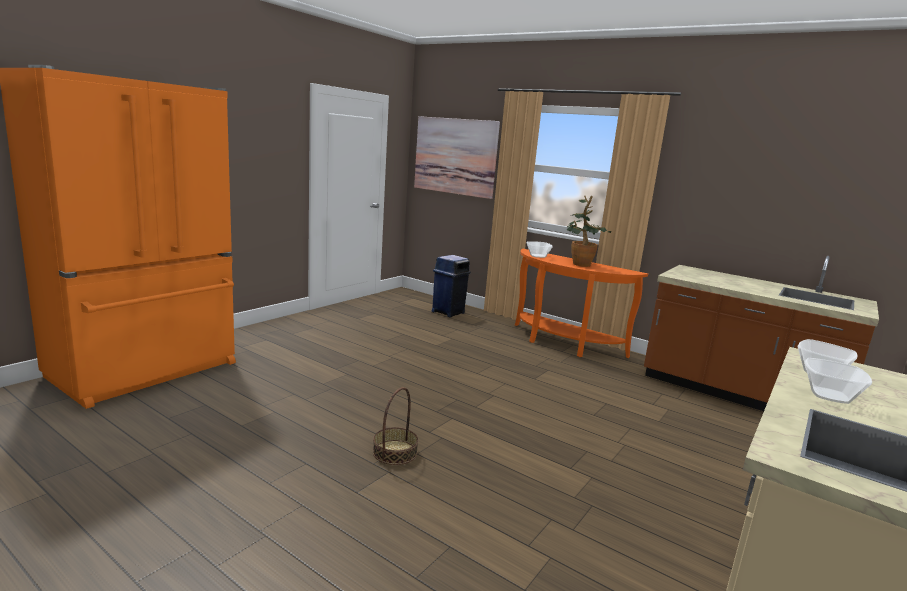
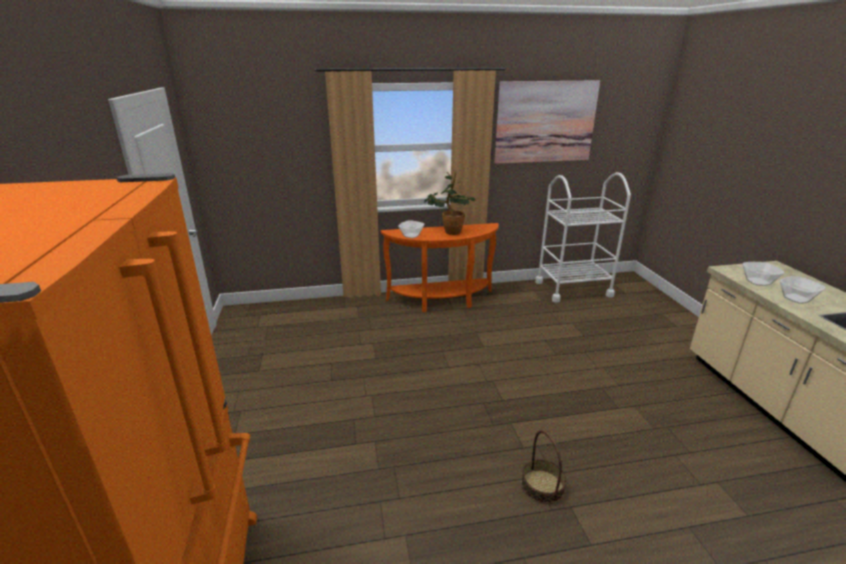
camera: 45 degrees left, 10 degrees up
(448, 312) = (318, 315): blue trash can -> none
(455, 156) = (265, 149): picture -> picture (545, 122)
(738, 394) = (573, 289): brown counter -> white cart

